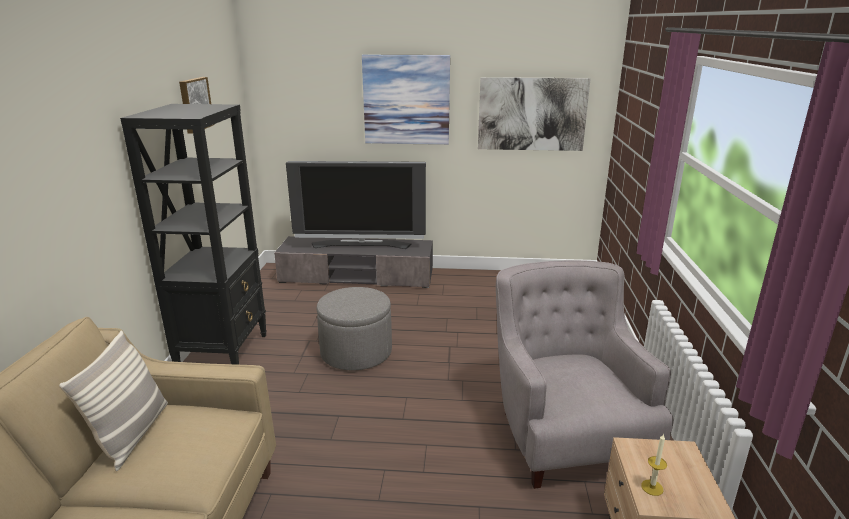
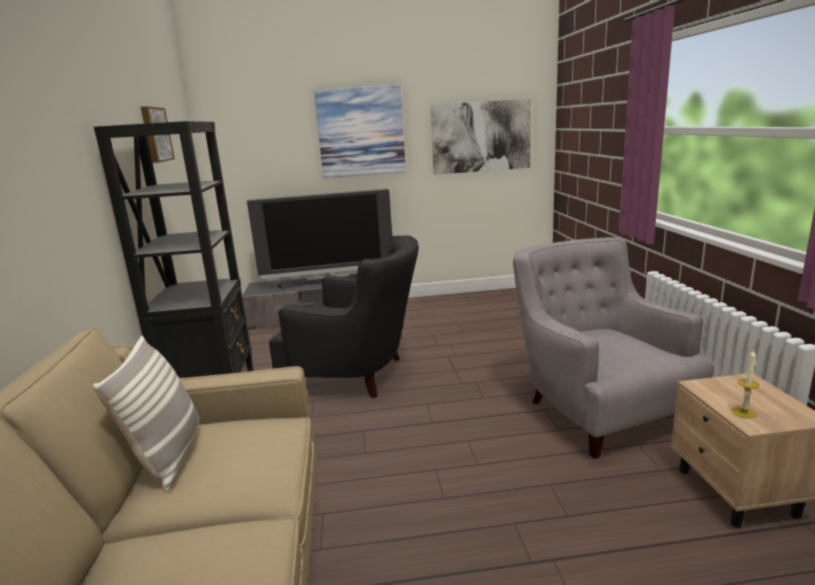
camera: 10 degrees left, 5 degrees down
(356, 352) = (356, 374): grey ottoman -> black armchair

